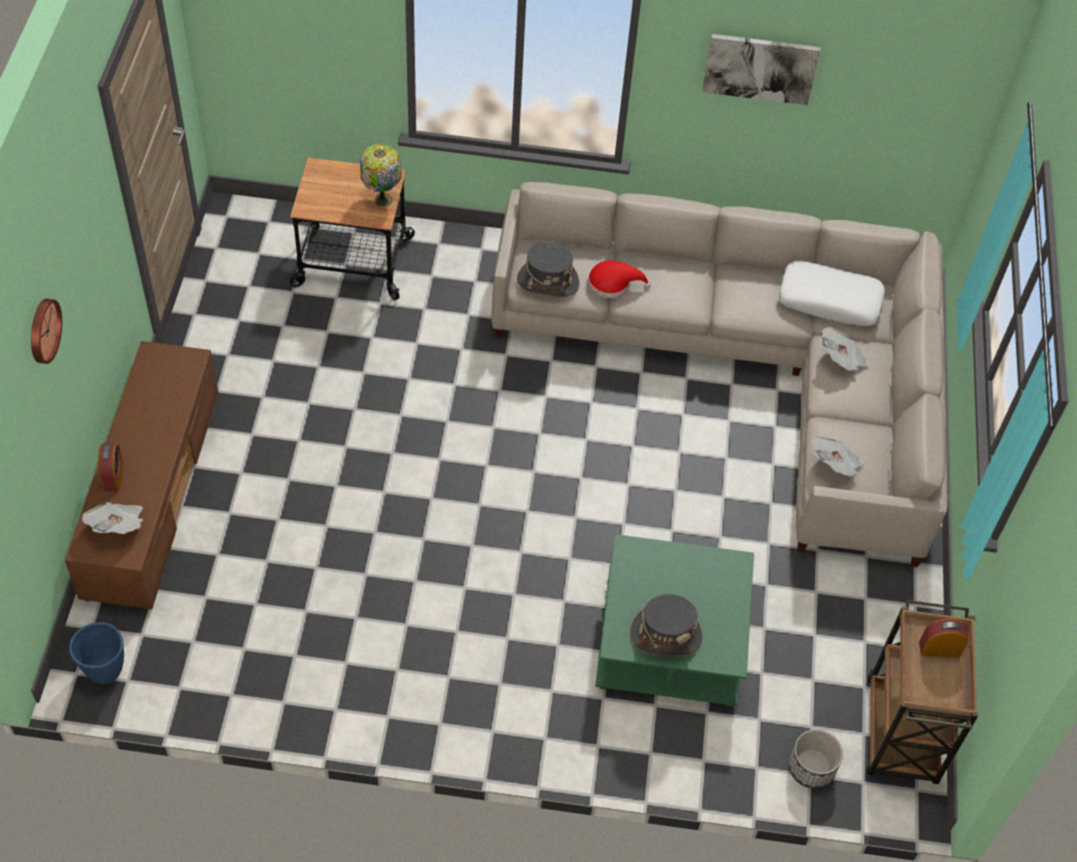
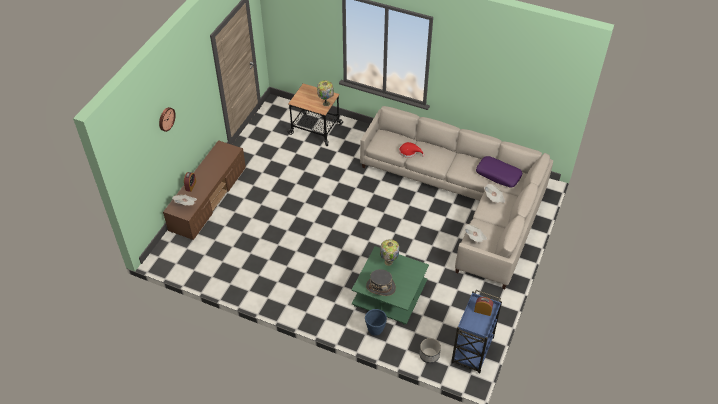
camera: 20 degrees right, 5 degrees down
(105, 670) = (169, 258): blue planter -> blue planter (375, 330)
(547, 281) = (383, 146): grey hat -> none
(662, 569) = (388, 262): none -> table lamp
(760, 67) = (479, 71): picture -> none
(829, 301) = (498, 175): white pillow -> purple pillow
(901, 734) = (472, 351): brown cart -> blue cart

